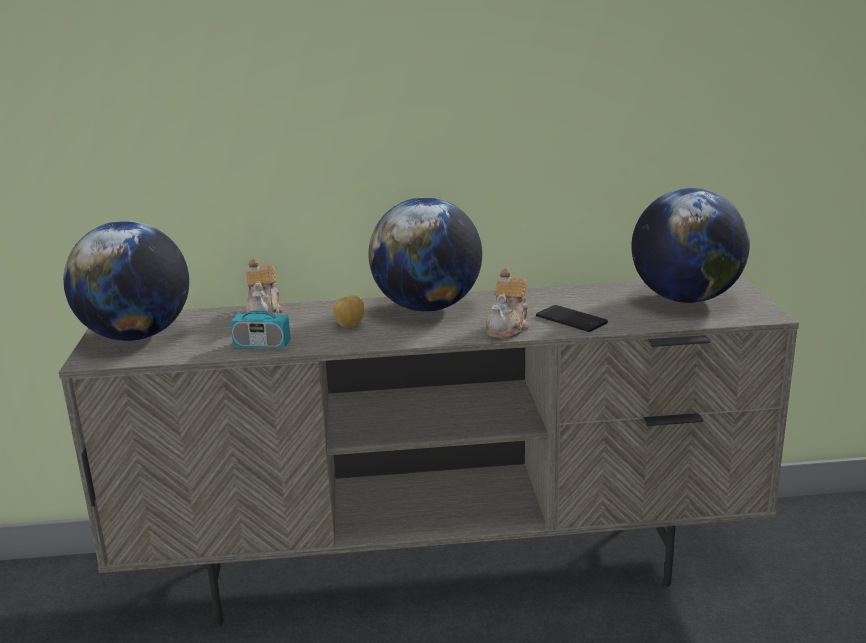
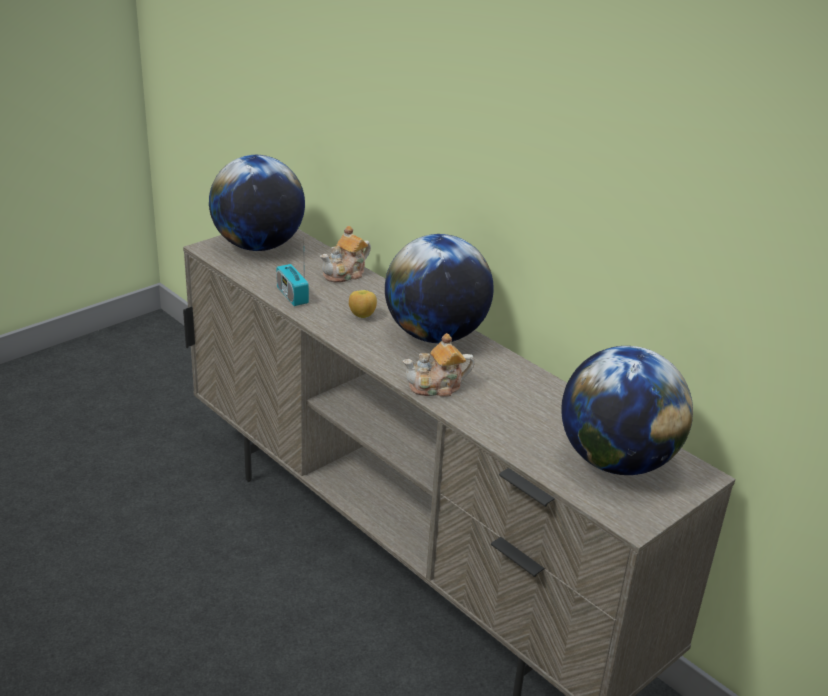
camera: 50 degrees right, 10 degrees up
(571, 319) = (490, 412): phone -> none

